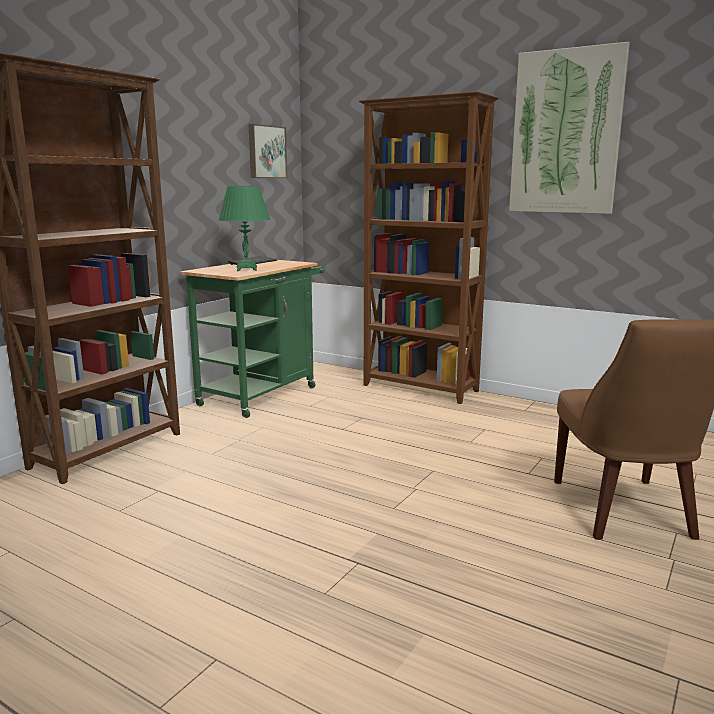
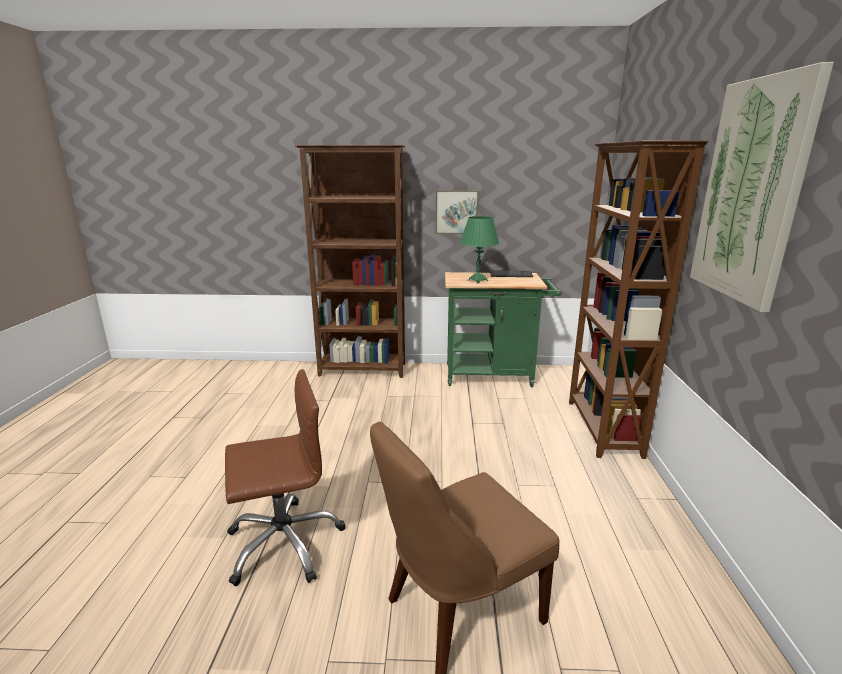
camera: 60 degrees right, 5 degrees up
(266, 152) = (556, 185): picture -> picture (456, 212)
(469, 585) = (284, 543): none -> brown office chair

